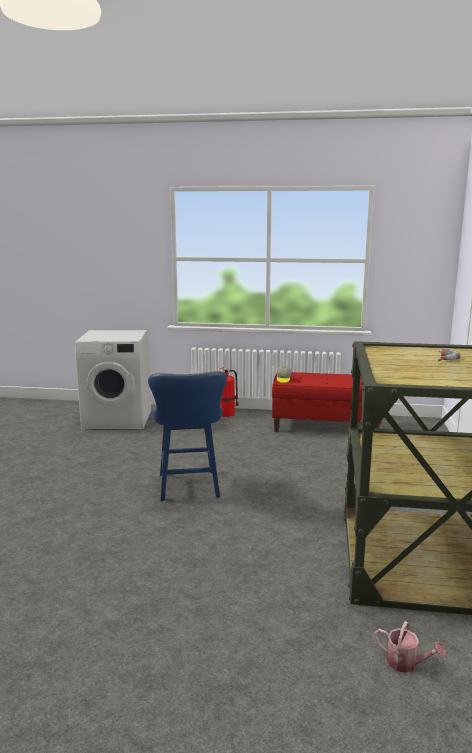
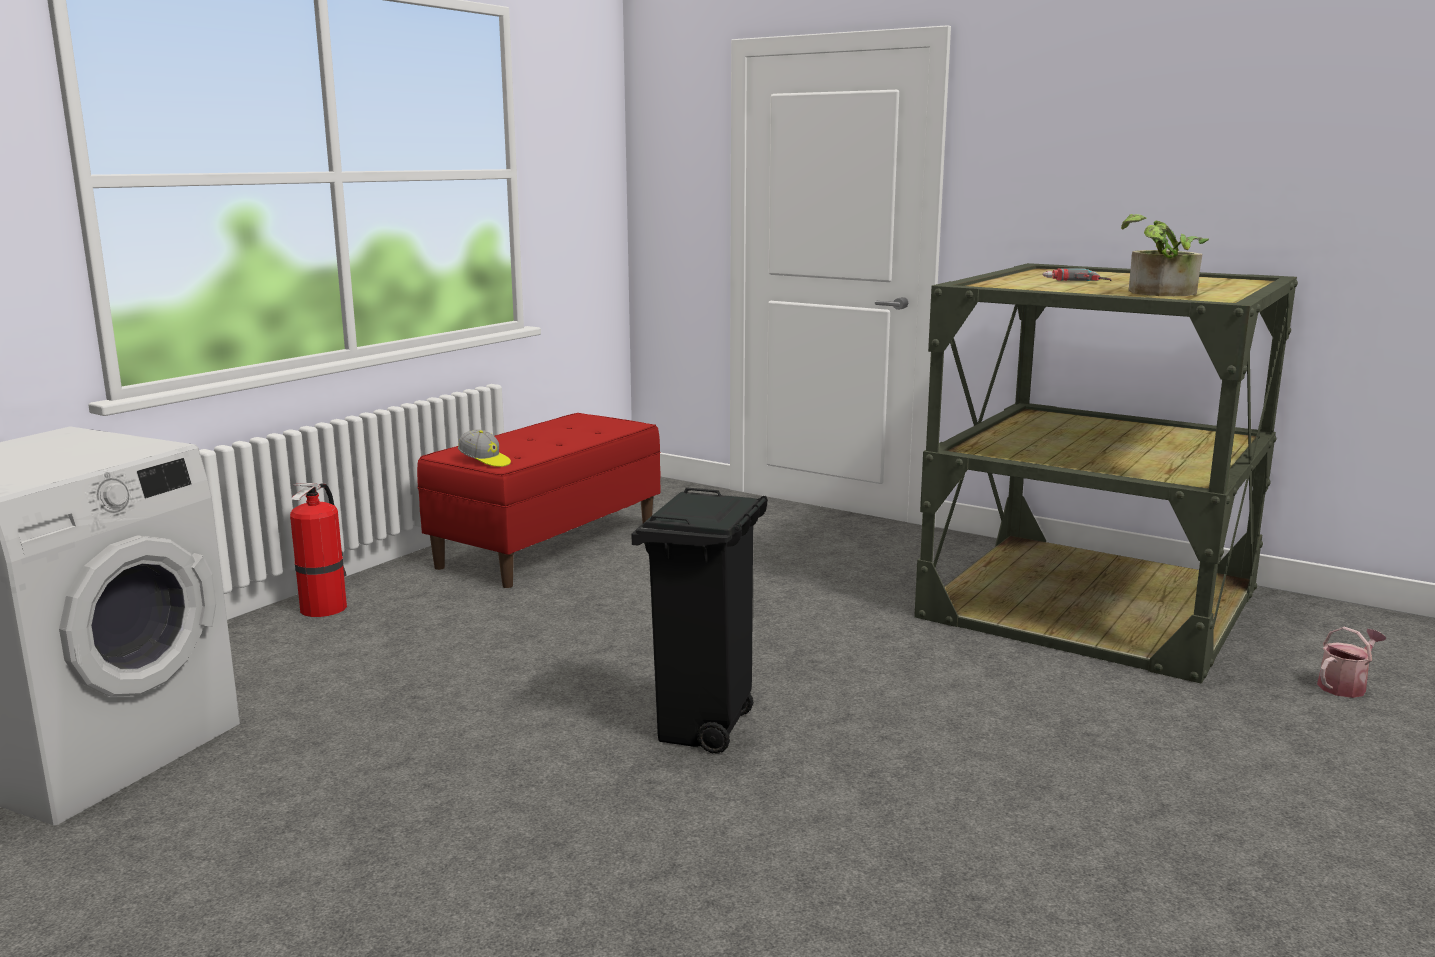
camera: 65 degrees left, 0 degrees up
(189, 489) = (703, 731): blue stool -> black trash can
(411, 372) = (1158, 293): none -> potted plant

